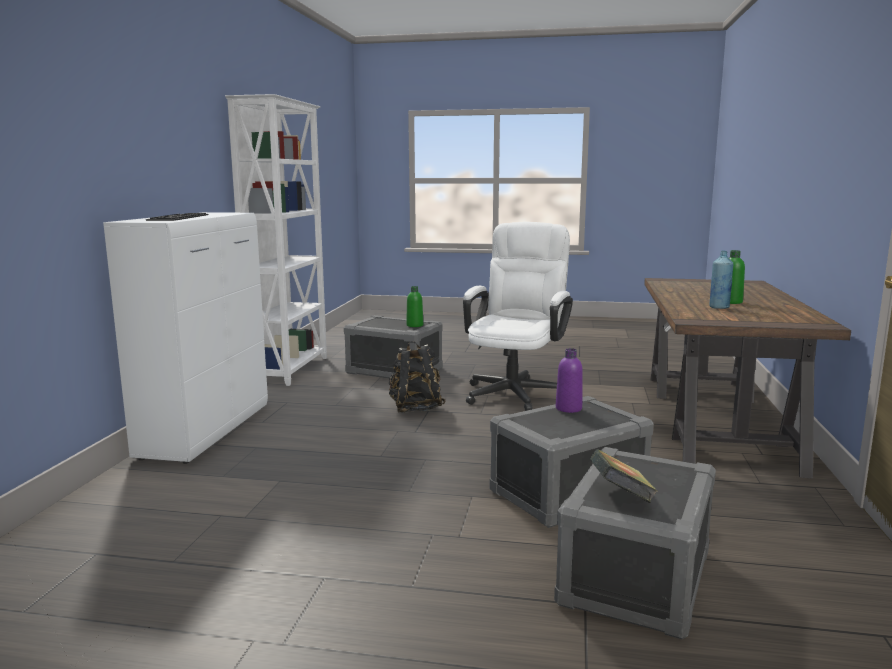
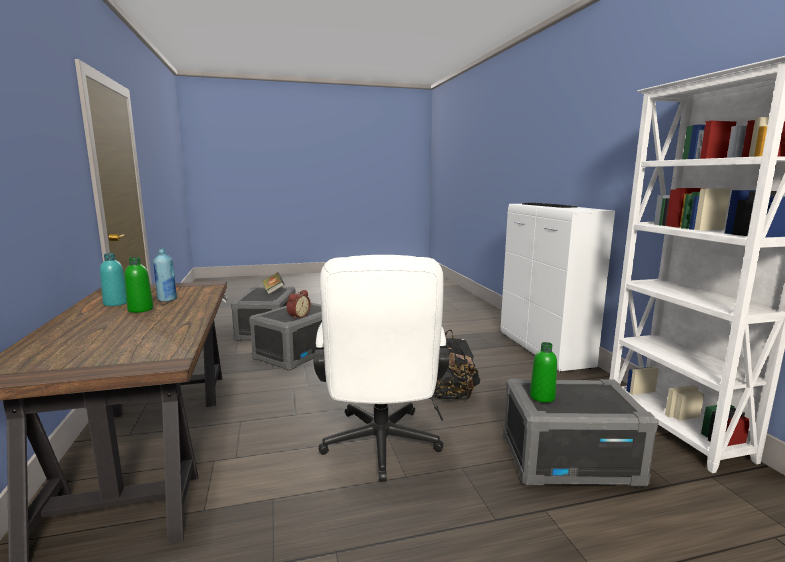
camera: 155 degrees right, 0 degrees up
(568, 408) = (298, 316): purple bottle -> alarm clock
(771, 308) = (116, 303): none -> turquoise bottle

